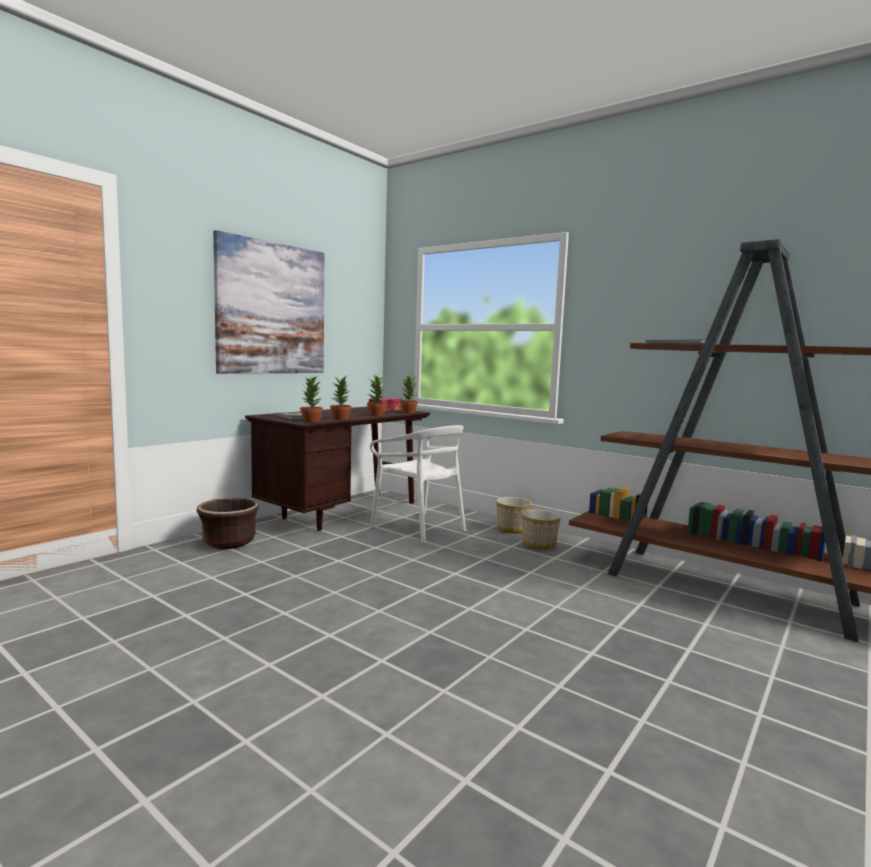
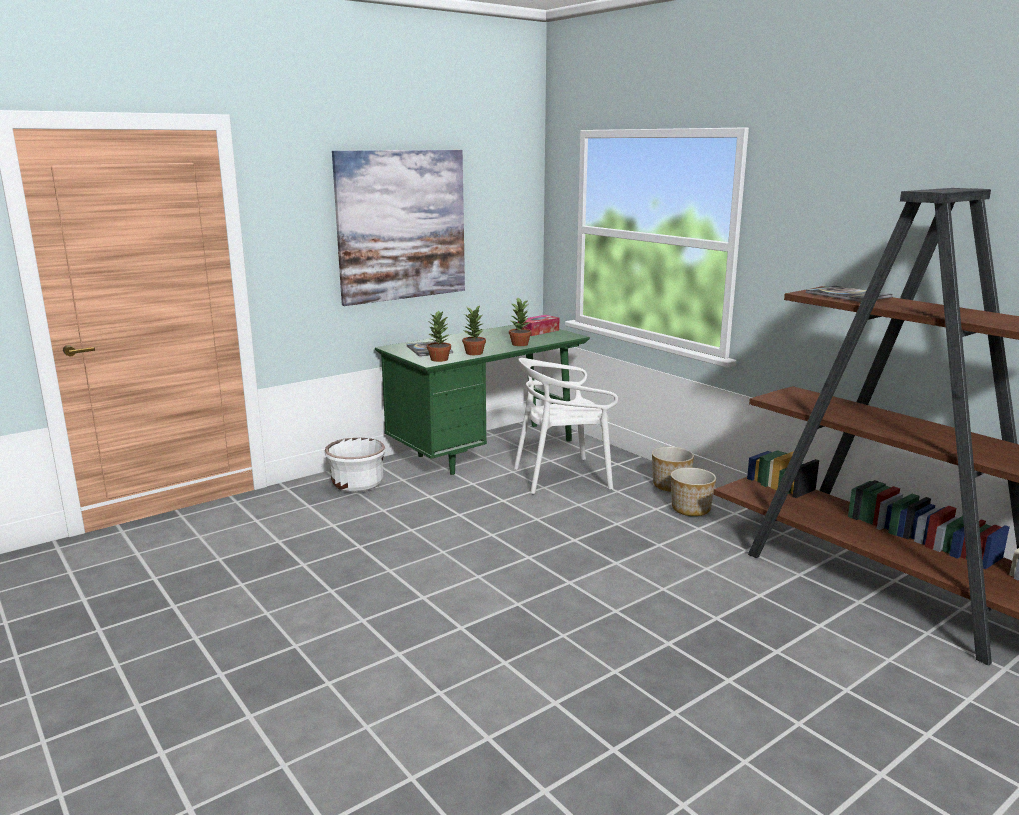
camera: 15 degrees right, 10 degrees up
(229, 543) = (357, 485): brown planter -> white planter
(343, 512) = (485, 451): brown desk -> green desk
(408, 412) = (563, 337): potted plant -> none
(419, 528) = (562, 477): white chair -> white chair turned 105 degrees clockwise

